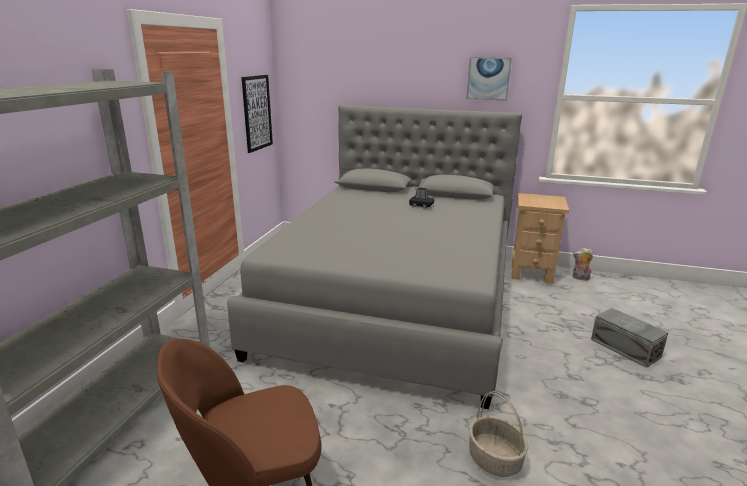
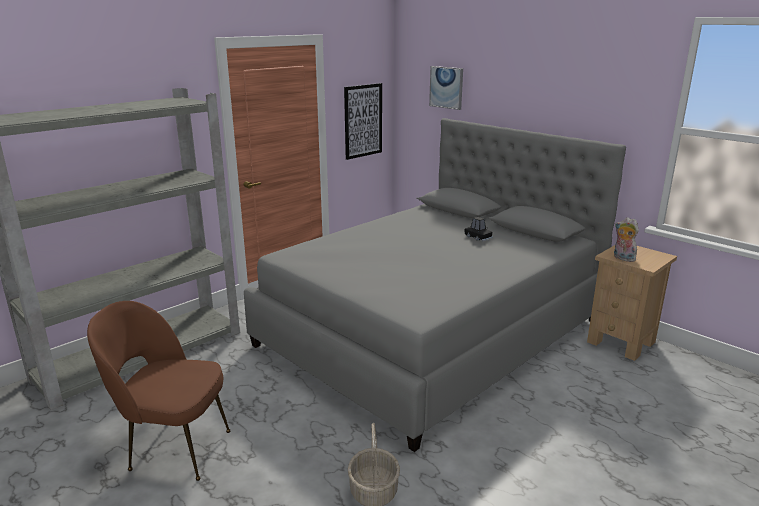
camera: 30 degrees right, 0 degrees up
(488, 78) = (594, 101): picture -> picture (446, 87)
(580, 278) = (680, 363): plush toy -> plush toy (622, 258)
(625, 349) = (638, 452): grey storage box -> none

